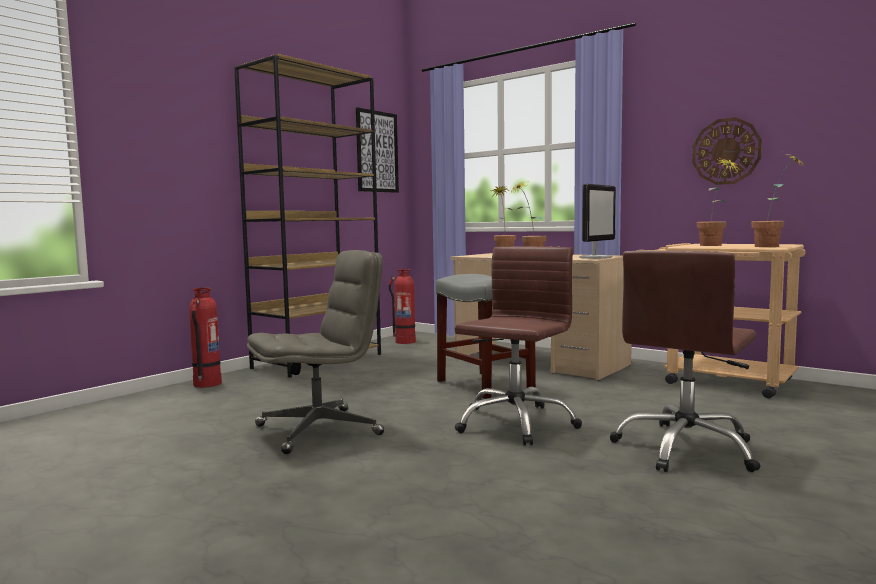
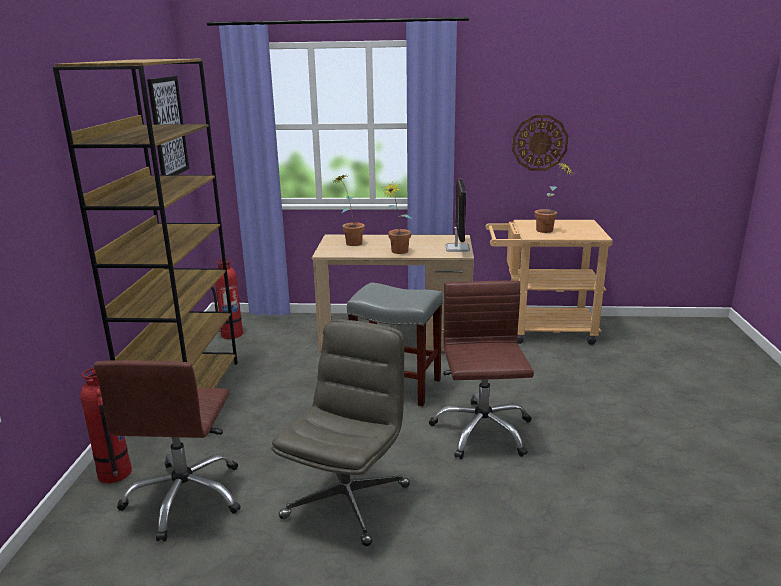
camera: 35 degrees left, 15 degrees up
(686, 449) = (612, 421): brown office chair -> brown office chair (186, 497)
(774, 246) = (597, 234): potted plant -> none

